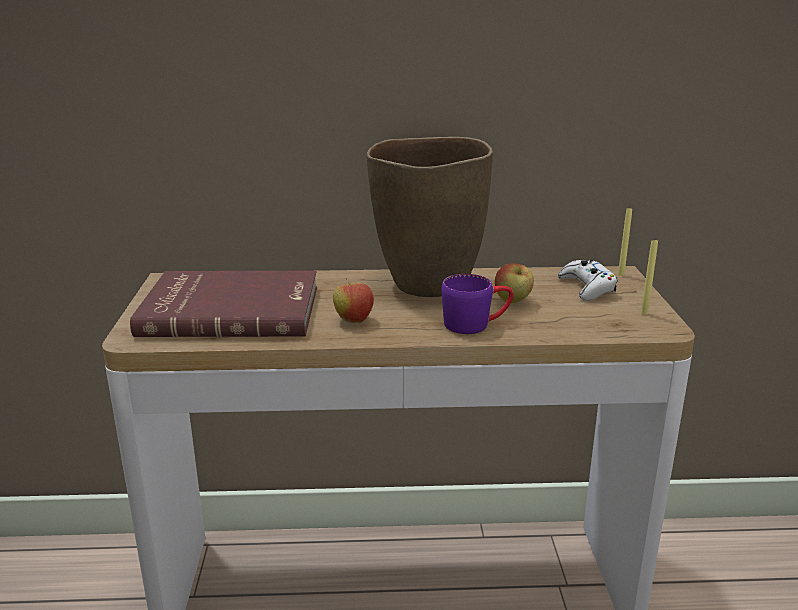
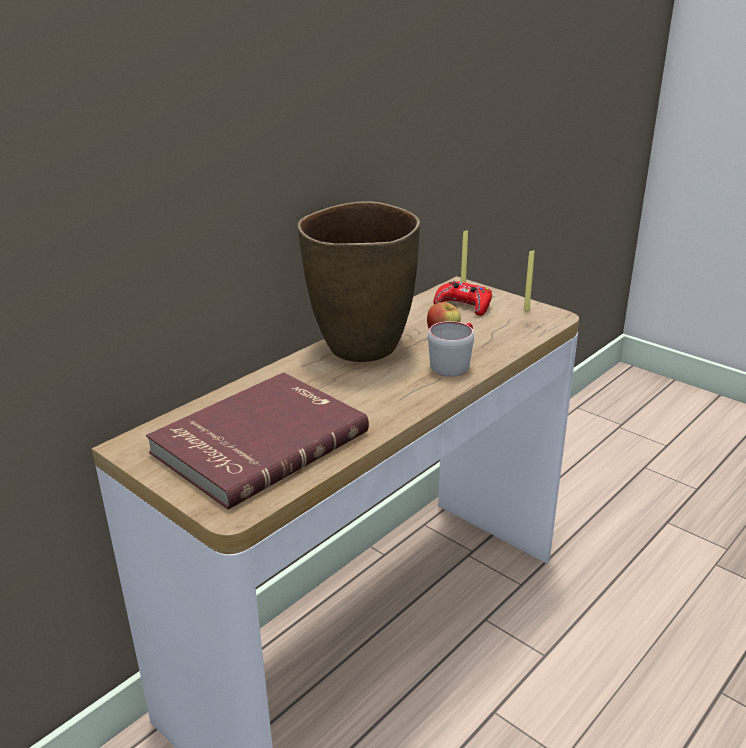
camera: 45 degrees left, 5 degrees up
(353, 320) = (372, 402): apple -> none
(476, 324) = (454, 363): purple mug -> grey mug
(587, 288) = (464, 305): white game controller -> red game controller

